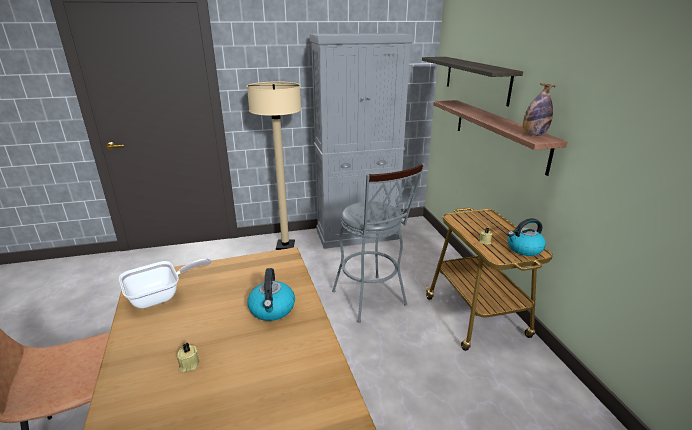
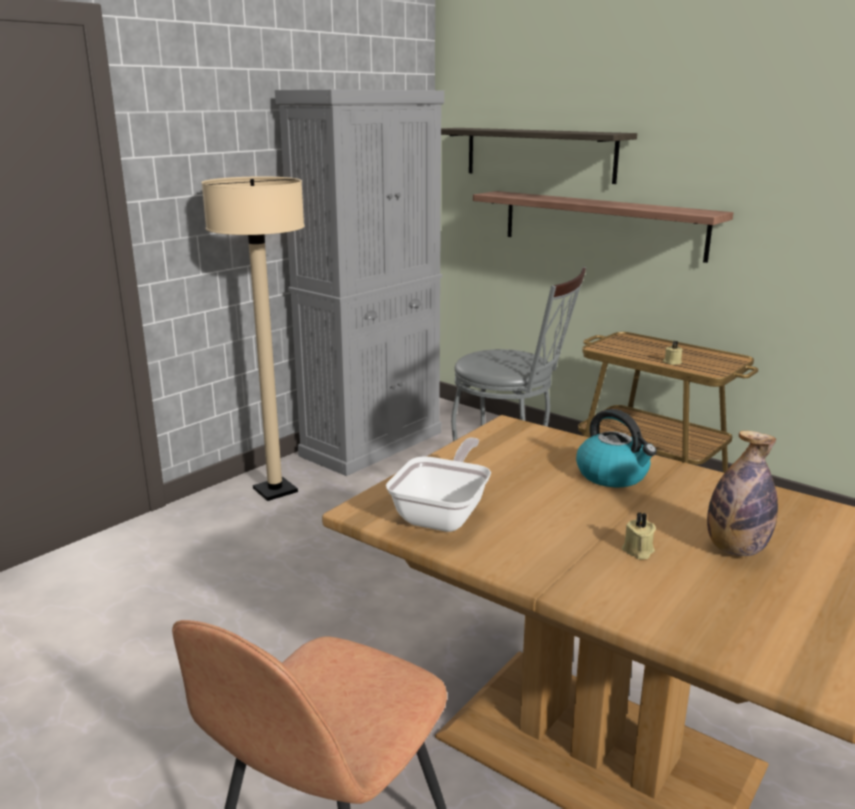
camera: 35 degrees left, 5 degrees down
(524, 249) = (720, 358): kettle -> none
(533, 135) = (689, 210): bottle -> bottle (735, 549)

